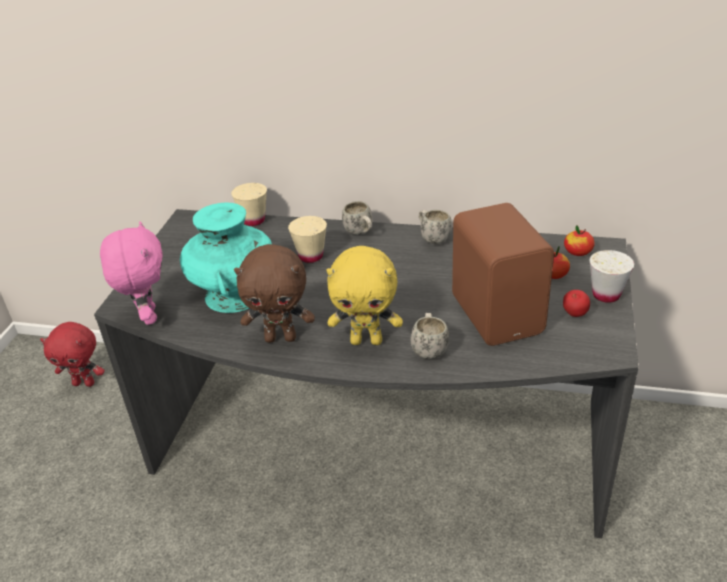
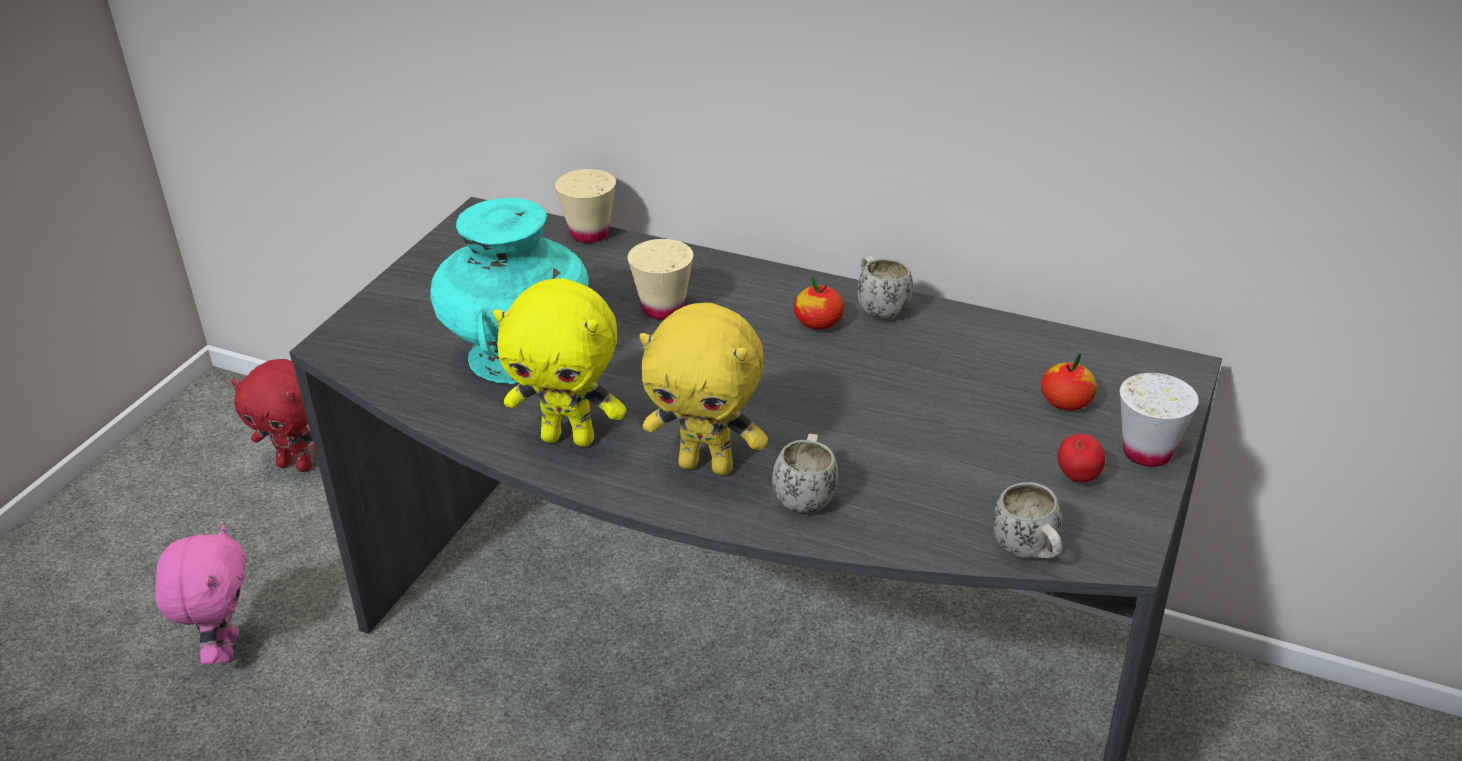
camera: 10 degrees right, 0 degrees up
(147, 316) = (370, 368): pink plush toy -> pink plush toy (224, 648)
(281, 338) = (569, 437): brown plush toy -> yellow plush toy
(361, 233) = (760, 281): white mug -> white mug (1030, 553)
(498, 313) = (946, 455): brown speaker -> none
(578, 252) = (1125, 369): apple -> apple (818, 322)

